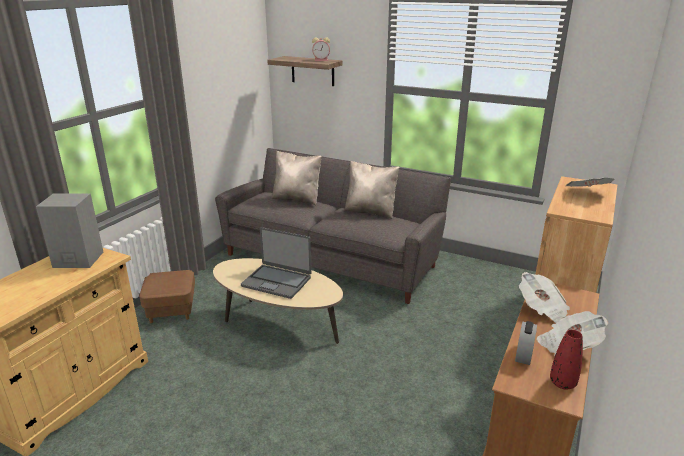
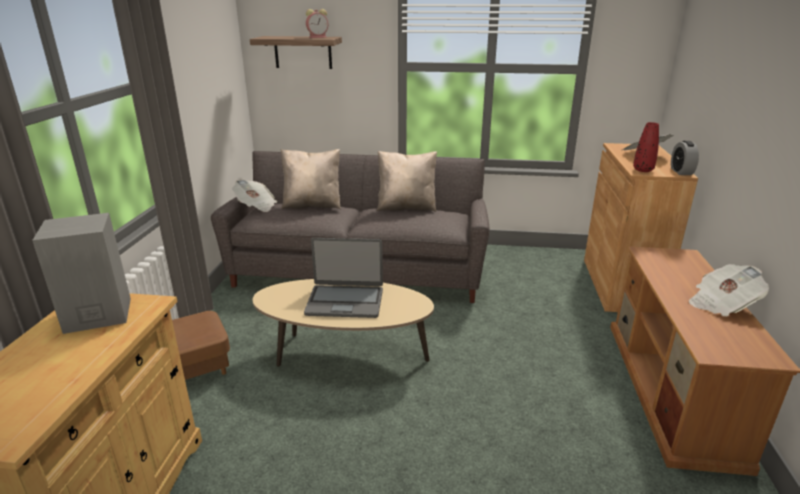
camera: 20 degrees left, 0 degrees up
(523, 355) = (693, 322): alarm clock -> alarm clock (681, 172)
(542, 310) = (666, 274): newspaper -> newspaper (256, 206)
(562, 383) = (753, 341): red vase -> red vase (643, 170)

